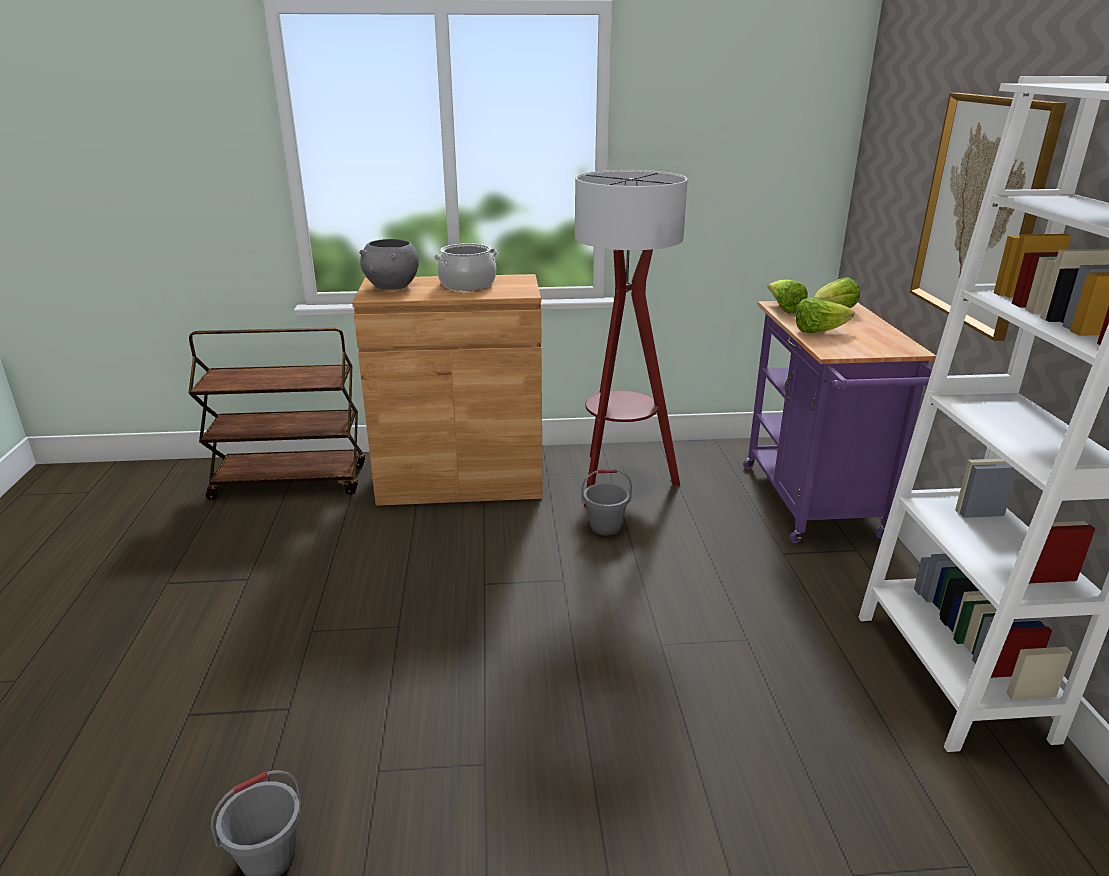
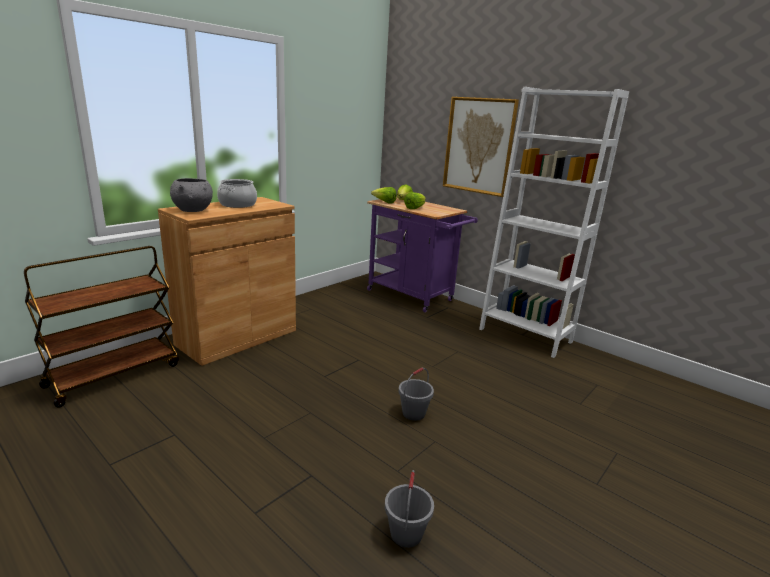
camera: 45 degrees left, 5 degrees down
(605, 527) = (344, 332): grey bucket -> grey bucket (413, 413)
(618, 481) = (322, 312): floor lamp -> none

